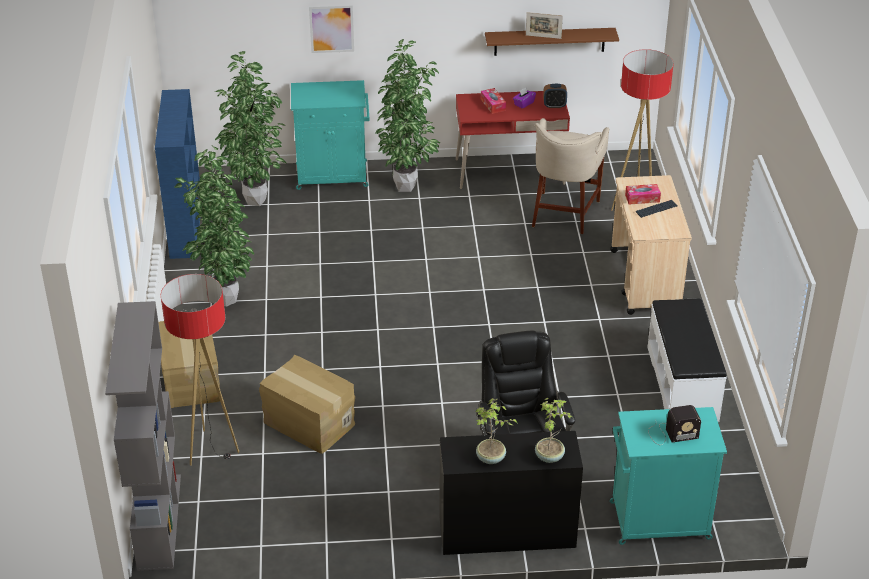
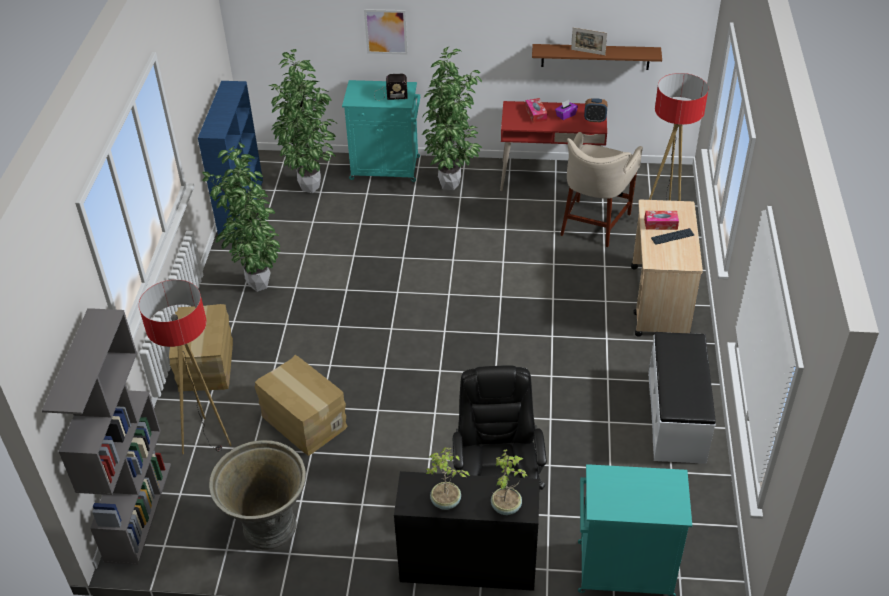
camera: 10 degrees right, 5 degrees up
(298, 522) = (268, 528): none -> grey planter
(671, 434) = (636, 497): radio -> radio (389, 95)

